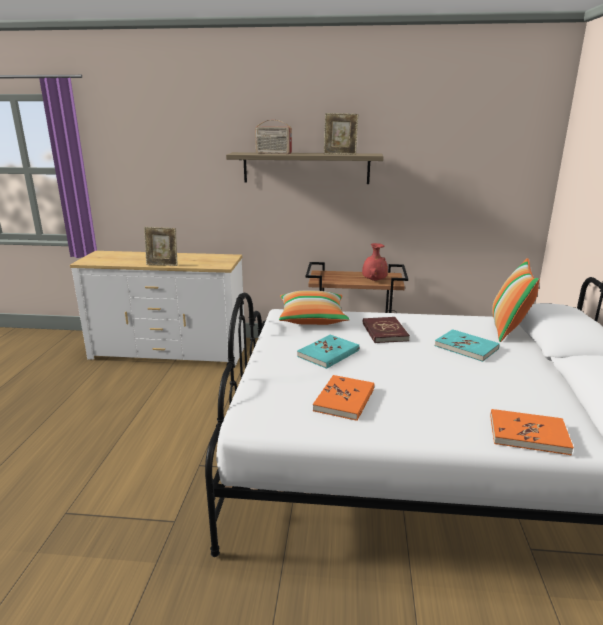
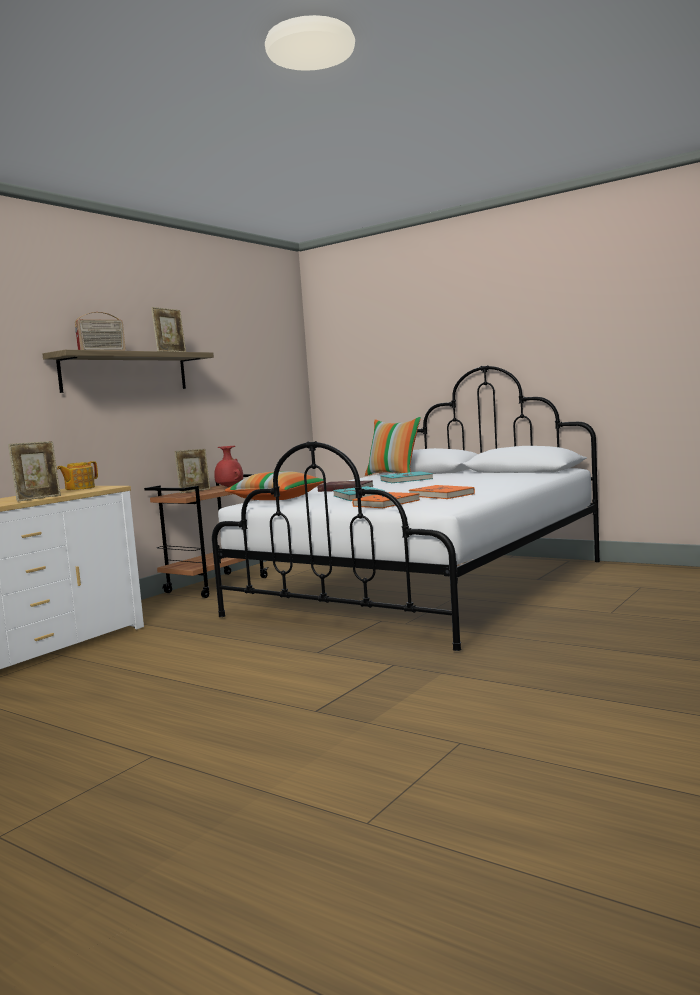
camera: 60 degrees left, 15 degrees down
(220, 258) = (79, 488): none -> teapot
(347, 275) = (194, 491): none -> picture frame
(528, 434) = (531, 478): orange book -> orange book (386, 503)

